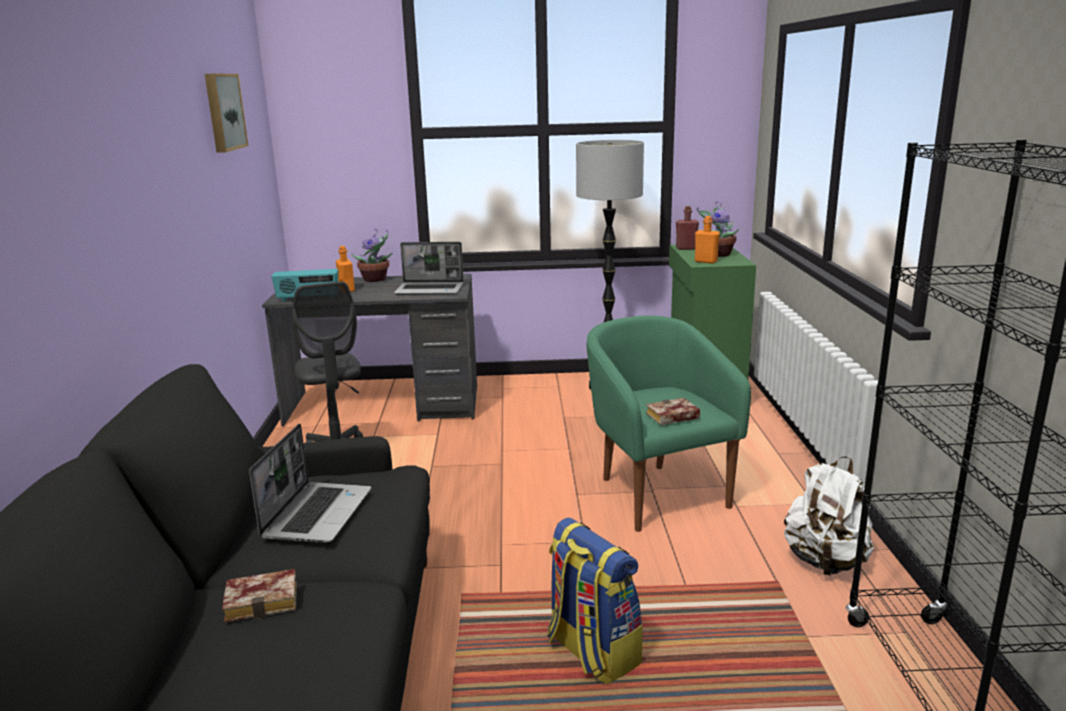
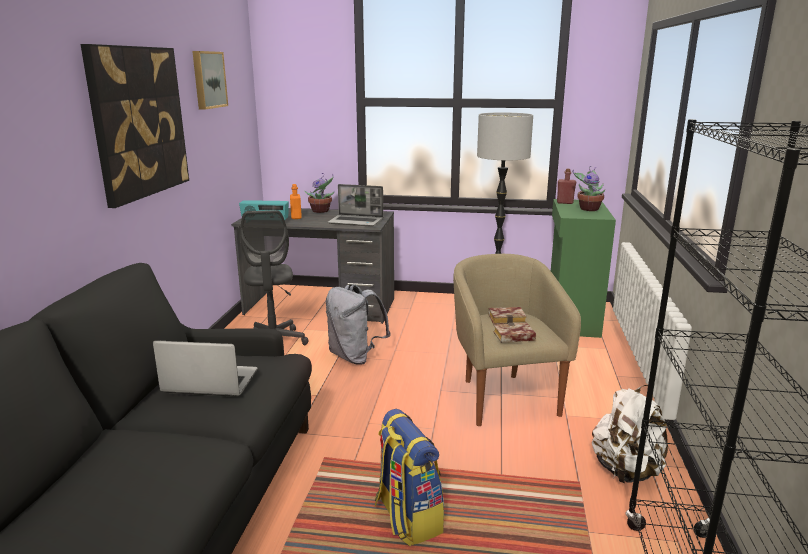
camera: 10 degrees right, 0 degrees up
(157, 174) = (139, 122): none -> picture
(265, 600) = (141, 443): book -> book (508, 319)
(317, 513) = (209, 383): laptop -> laptop turned 105 degrees counterclockwise
(454, 464) = (355, 357): none -> grey backpack
(656, 493) = (503, 397): green armchair -> beige armchair
(706, 261) = (575, 214): orange bottle -> none

